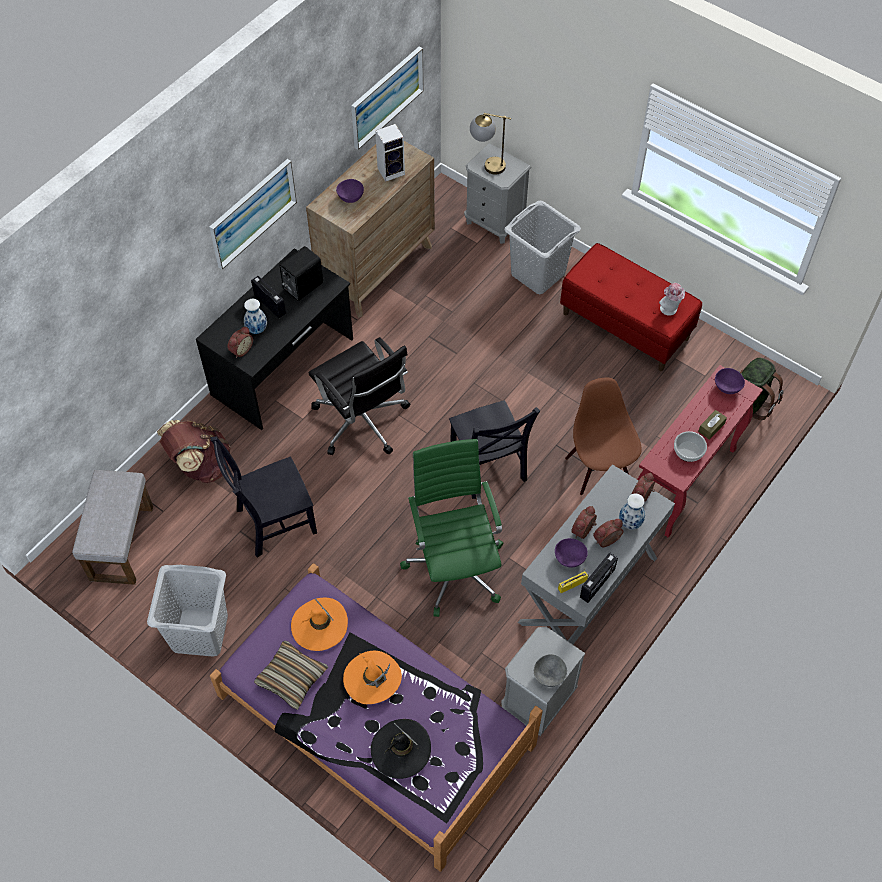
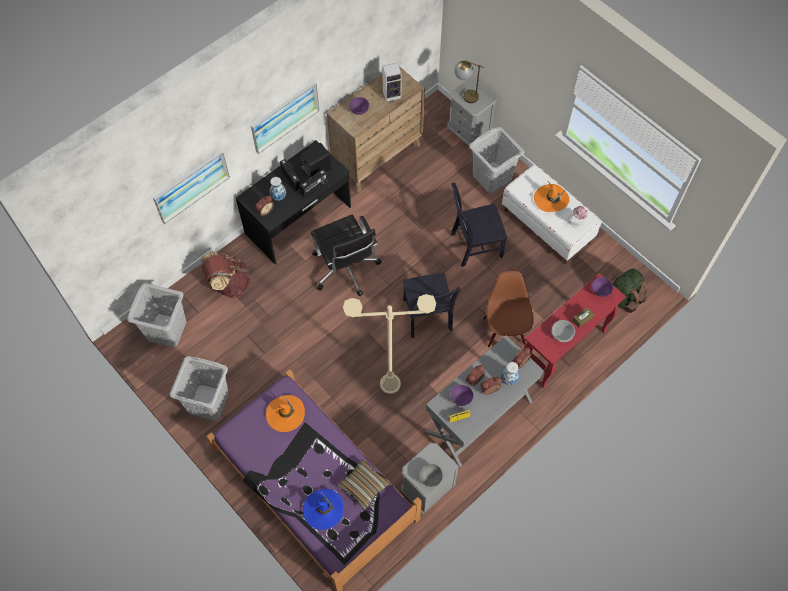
camera: 10 degrees right, 5 degrees up
(121, 542) = (166, 330): grey ottoman -> grey laundry basket
(272, 522) = (271, 332): black chair -> black chair (474, 245)
(291, 678) = (260, 447): pillow -> pillow (364, 485)
(372, 678) = (314, 457): orange hat -> orange hat (551, 199)
(386, 97) = (396, 40): picture -> picture (191, 186)
(400, 749) = (323, 509): black hat -> blue hat
(455, 566) = (390, 384): green office chair -> beige floor lamp
(597, 584) = (476, 420): radio -> radio (314, 188)
(626, 326) = (547, 226): red bench -> white bench

